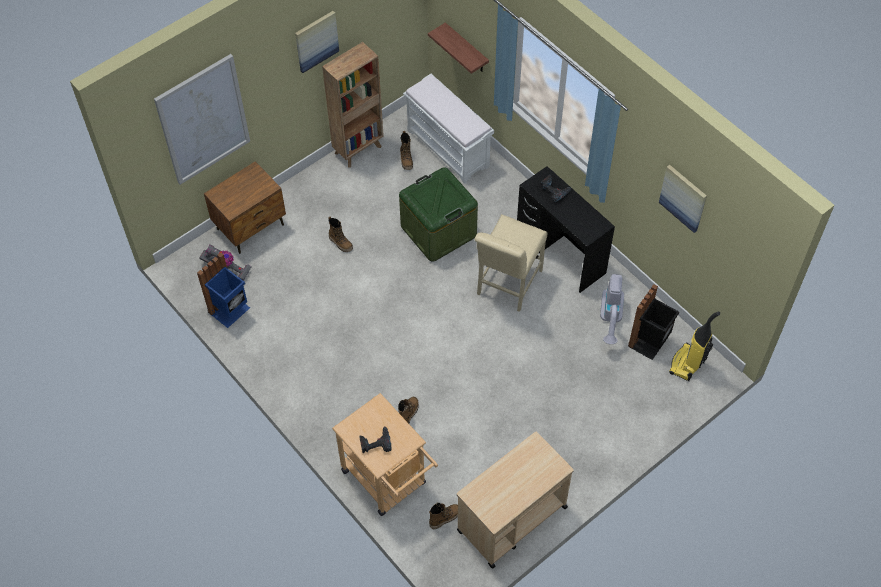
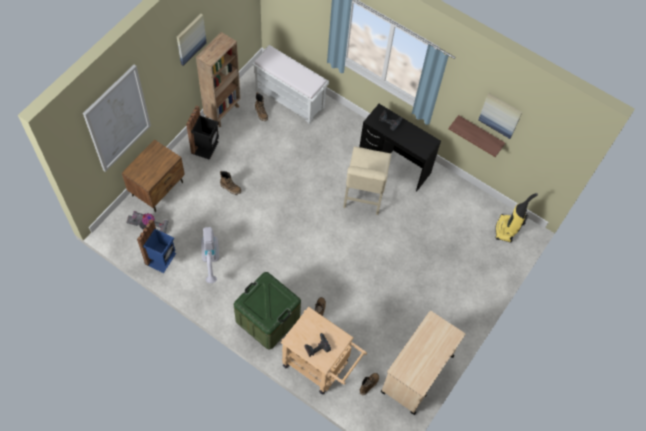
camera: 20 degrees left, 5 degrees up
(438, 231) = (301, 164): green storage box -> green storage box (267, 319)
(466, 49) = (298, 23): shelf -> shelf (479, 134)
(610, 320) = (444, 207): vacuum cleaner -> vacuum cleaner (211, 260)
(649, 342) = (476, 219): black trash can -> black trash can (206, 147)

